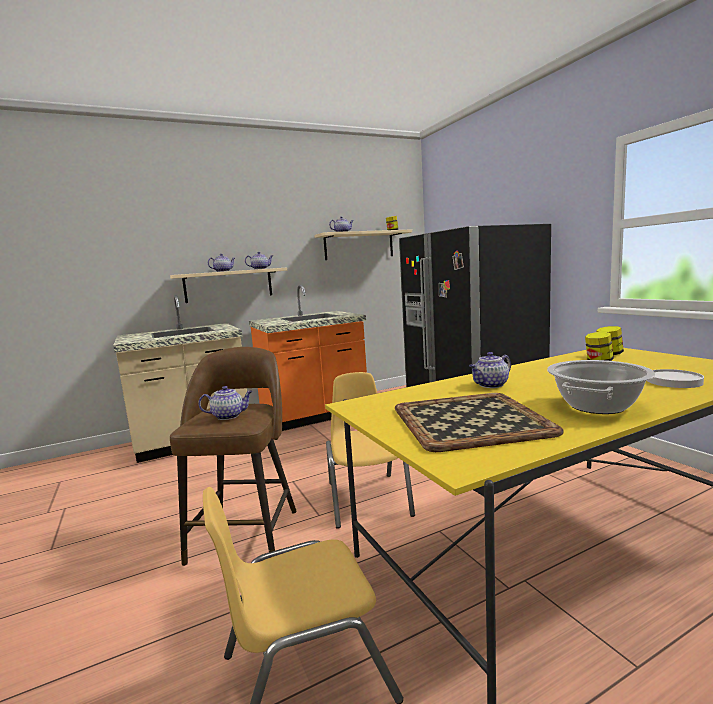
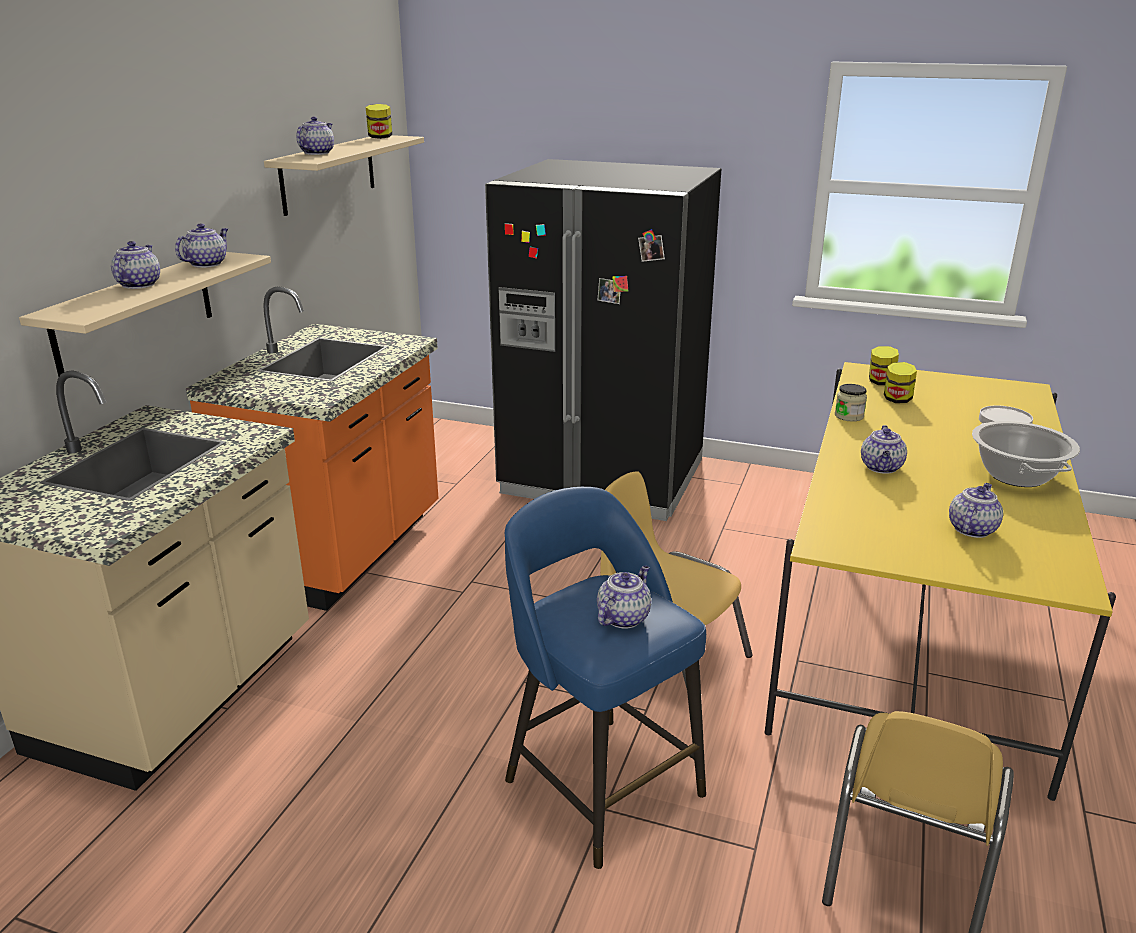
camera: 45 degrees left, 15 degrees up
(246, 533) = (600, 784): brown stool -> blue stool
(470, 420) = (971, 529): tray -> teapot
(536, 364) = (849, 416): none -> jar

